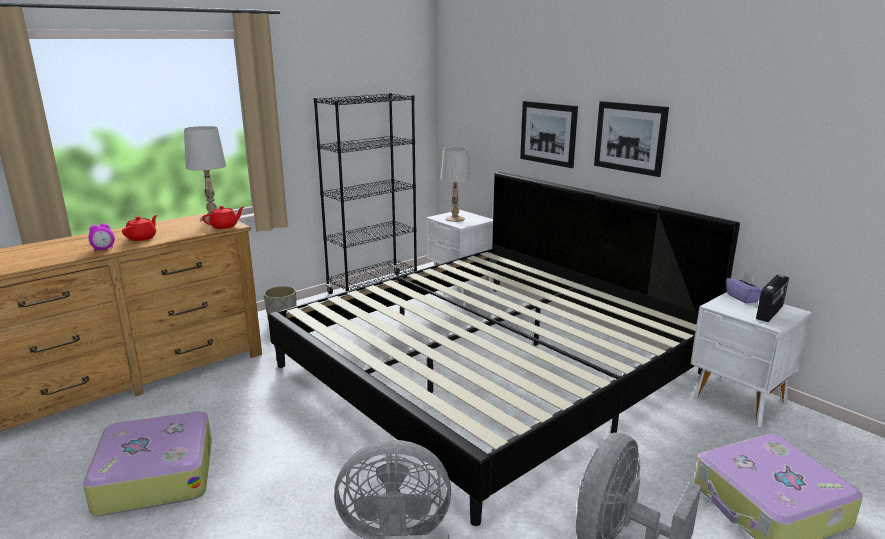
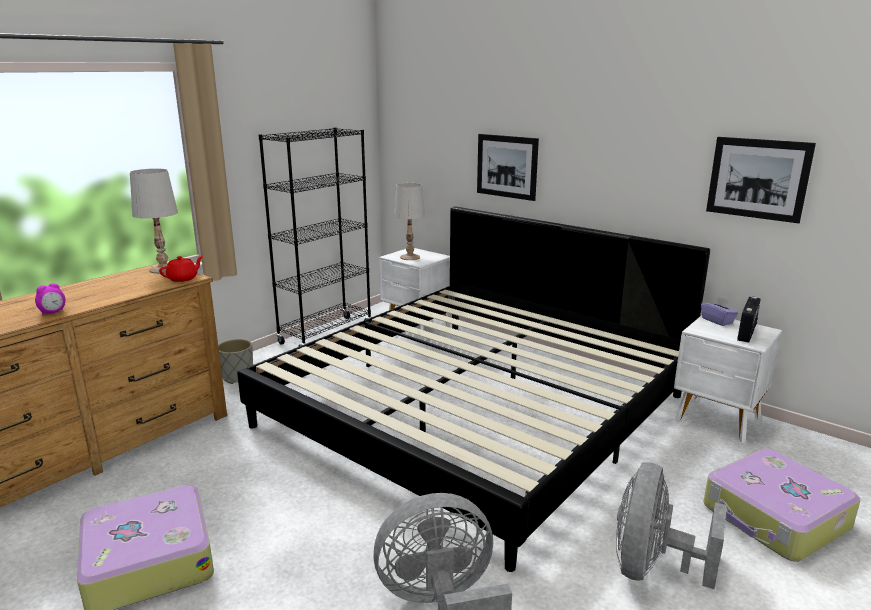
camera: 10 degrees left, 0 degrees up
(142, 238) = (93, 297): red teapot -> none
(629, 137) = (594, 169): picture -> picture (758, 178)

